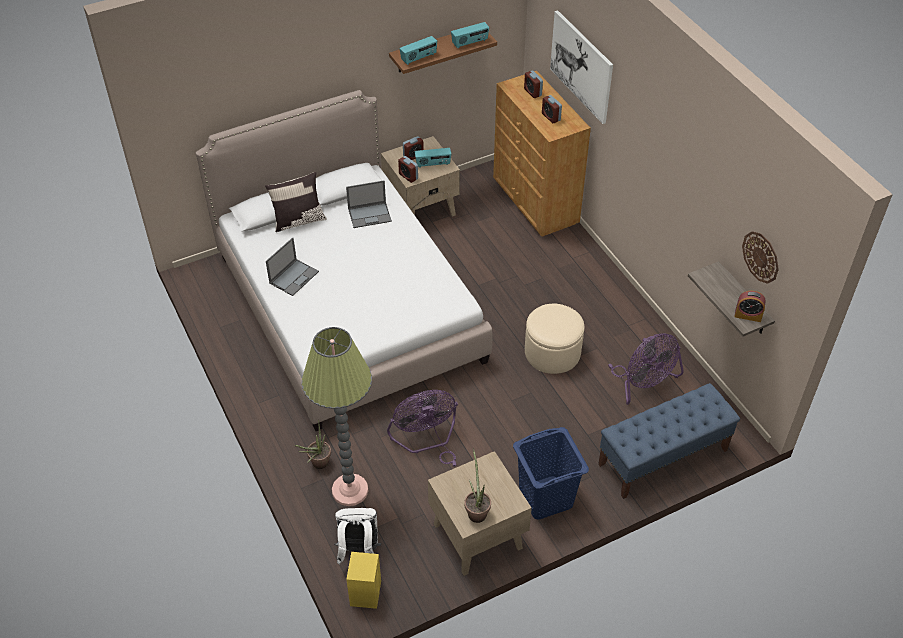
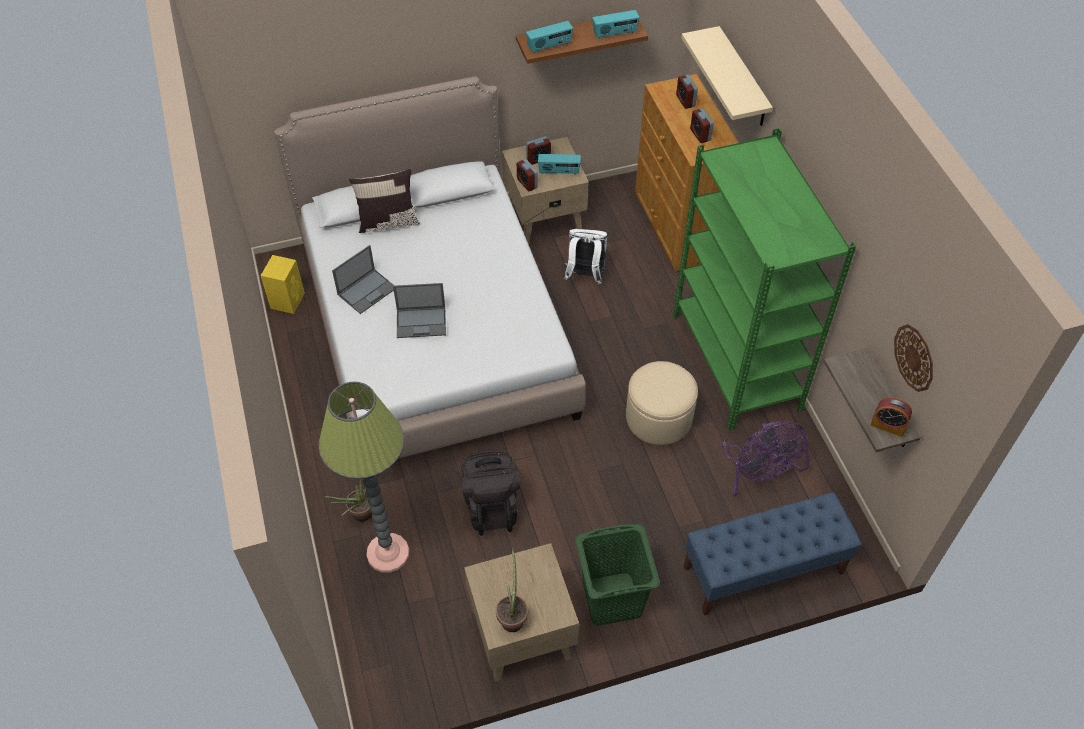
camera: 10 degrees right, 5 degrees up
(358, 551) = (381, 630): white backpack -> white backpack (585, 275)
(365, 592) = (378, 683): yellow speaker -> yellow speaker (288, 300)
(370, 215) = (471, 225): laptop -> laptop (422, 322)
(429, 440) = (491, 506): purple fan -> black backpack
(545, 498) = (612, 599): blue laundry basket -> green laundry basket
(581, 66) = (743, 78): picture -> beige shelf
(605, 301) = (735, 362): none -> green bookcase

